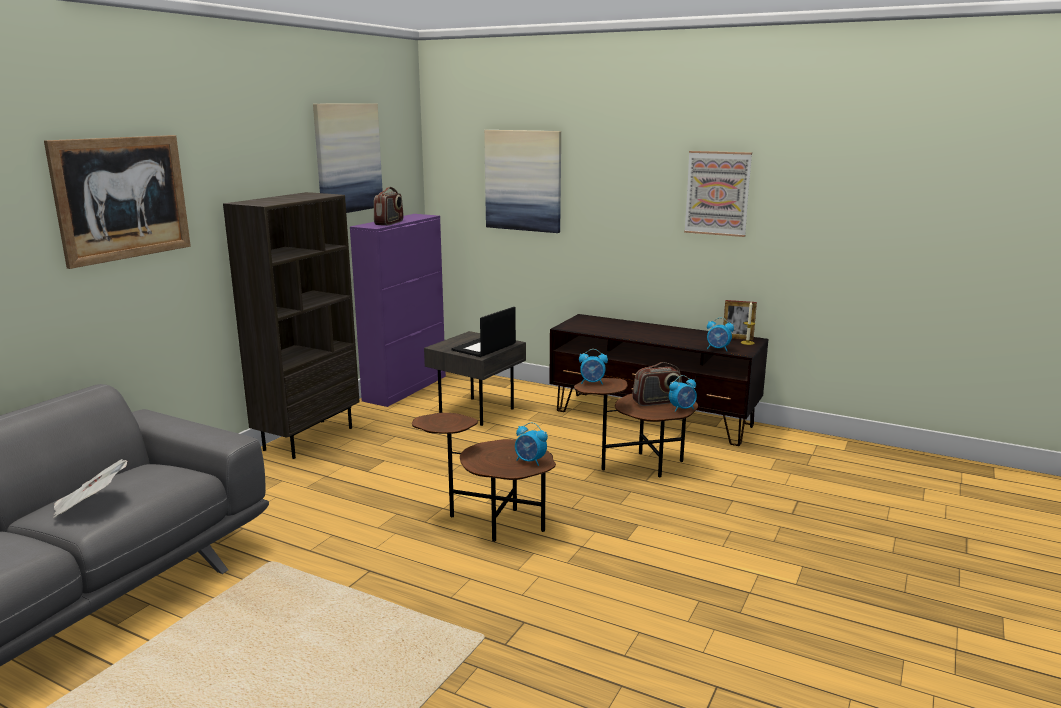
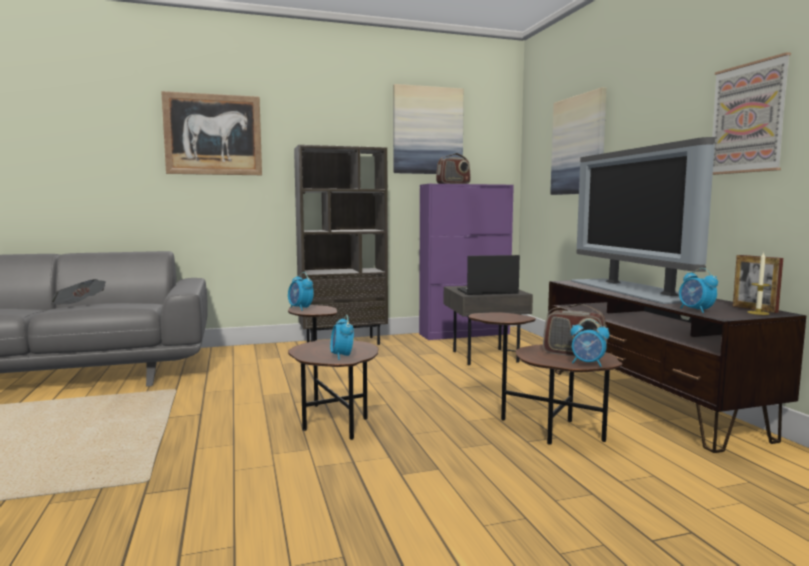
camera: 45 degrees right, 10 degrees down
(592, 383) = (496, 314): alarm clock -> alarm clock (300, 308)
(633, 330) = (633, 290): none -> television

